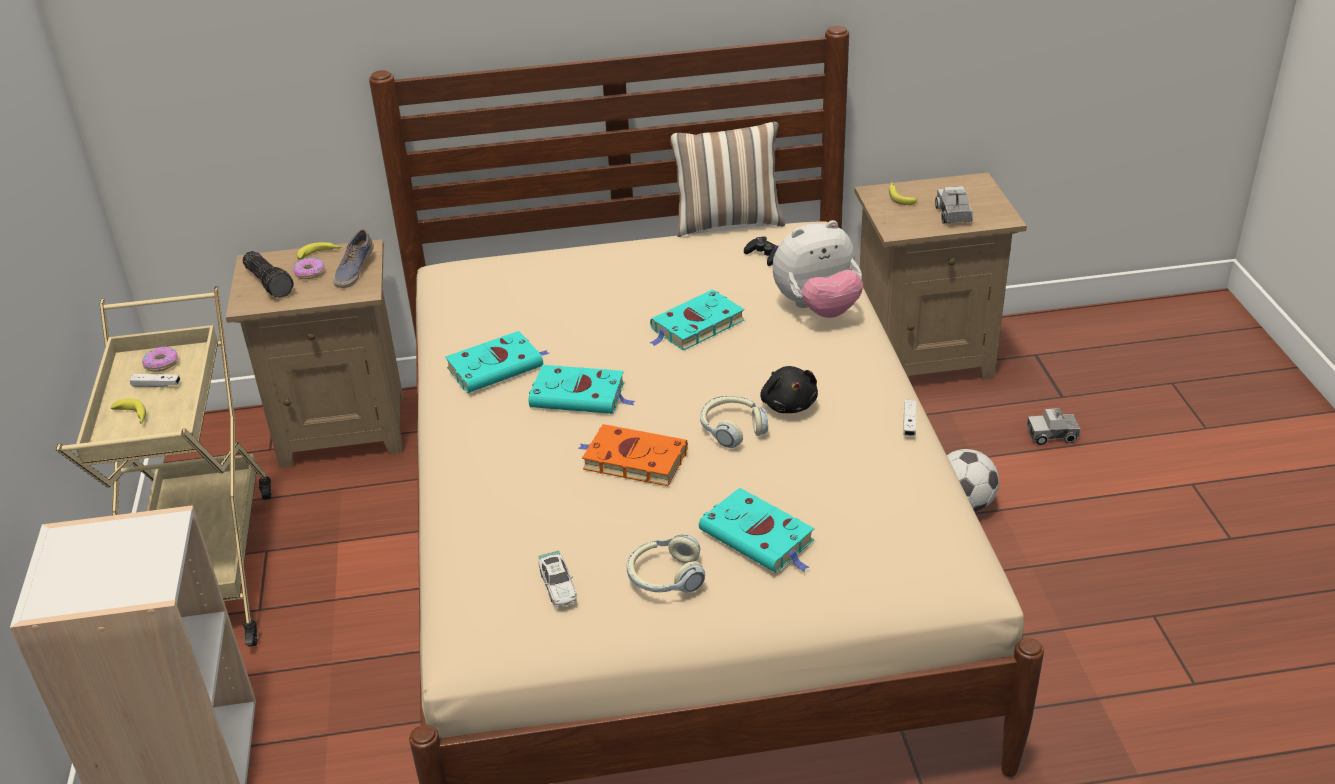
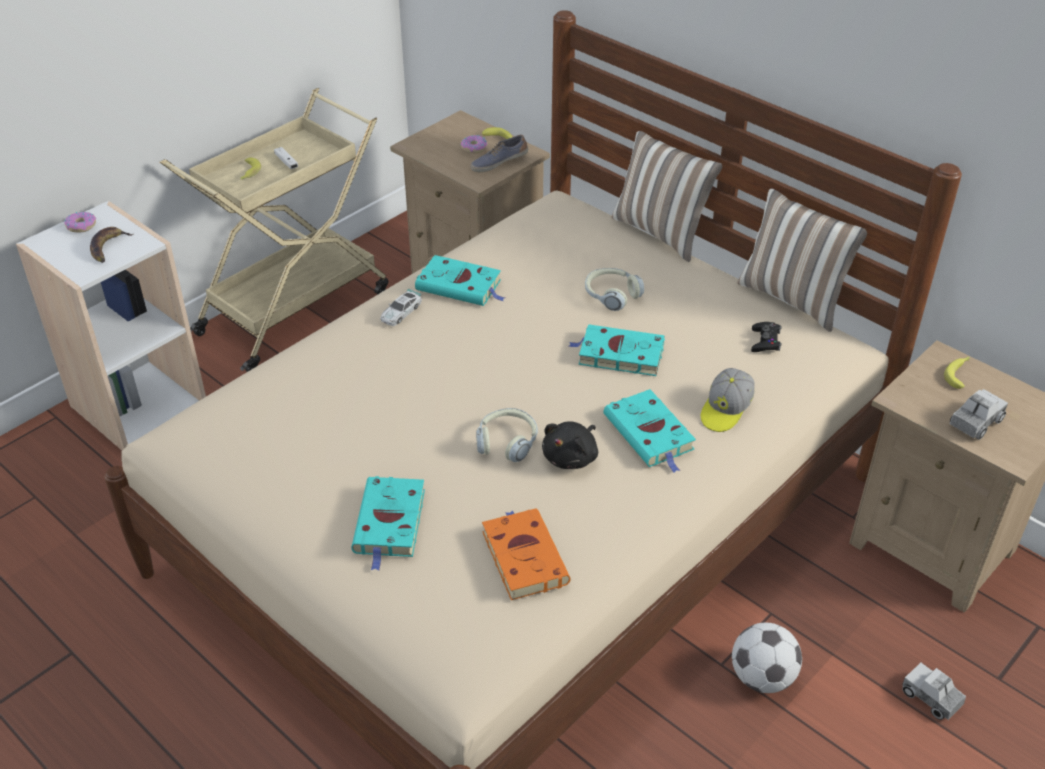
camera: 50 degrees right, 5 degrees up
(133, 553) = (108, 247): none -> banana
(161, 363) = (309, 151): donut -> donut (81, 226)
(270, 282) = (445, 139): flashlight -> none
(558, 585) = (251, 446): toy car -> toy car (401, 312)
(566, 239) = (662, 232): none -> pillow
(580, 395) = (467, 343): turquoise book -> turquoise book (650, 434)
(632, 460) = (418, 408): orange book -> orange book (523, 556)
(665, 577) = (304, 495): headphones -> headphones (611, 295)
(818, 308) = (725, 410): plush toy -> cap
(909, 423) = (624, 544): white game controller -> none

